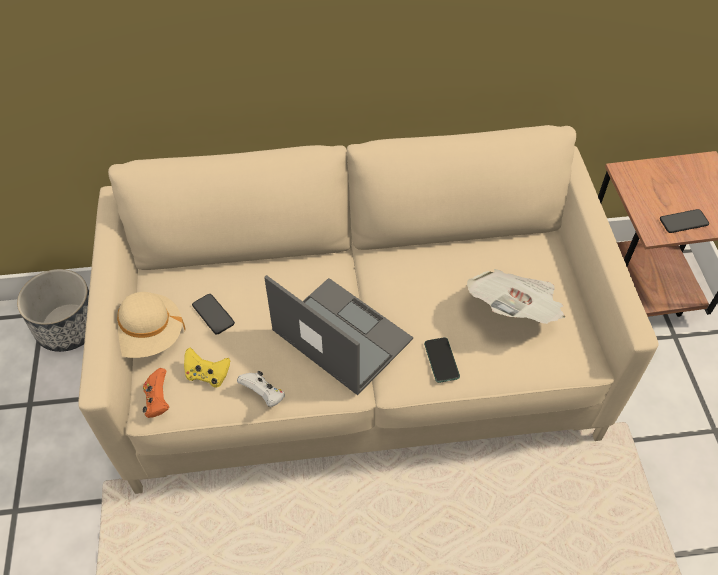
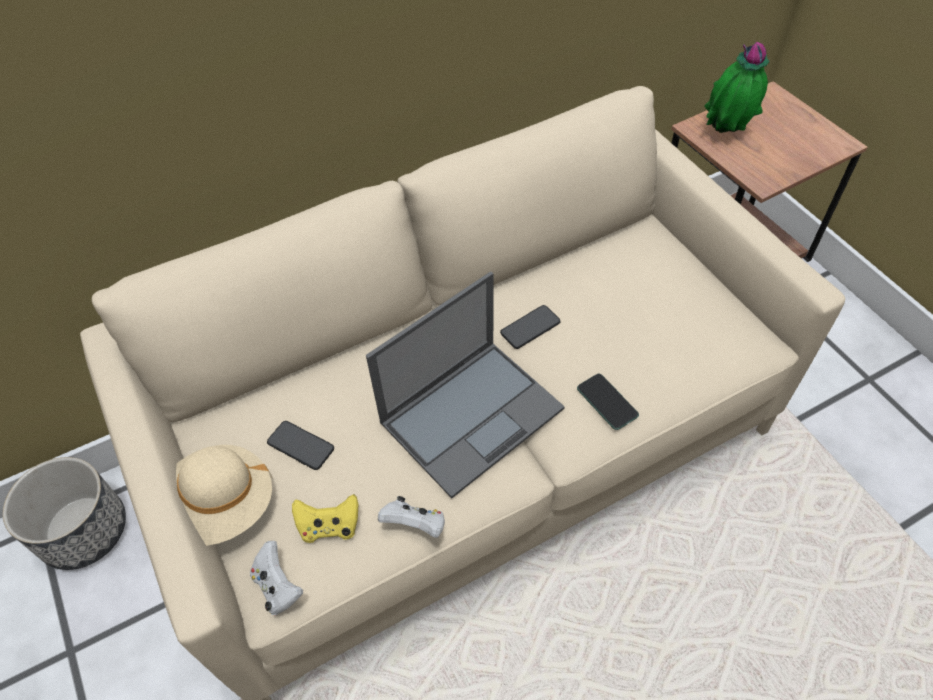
camera: 20 degrees left, 0 degrees up
(158, 401) = (278, 587): orange game controller -> white game controller
(340, 334) = (473, 414): laptop -> laptop turned 120 degrees clockwise
(515, 310) = (658, 315): newspaper -> none
(646, 184) = (725, 134): none -> potted plant
(683, 222) = (785, 161): phone -> phone (530, 328)

